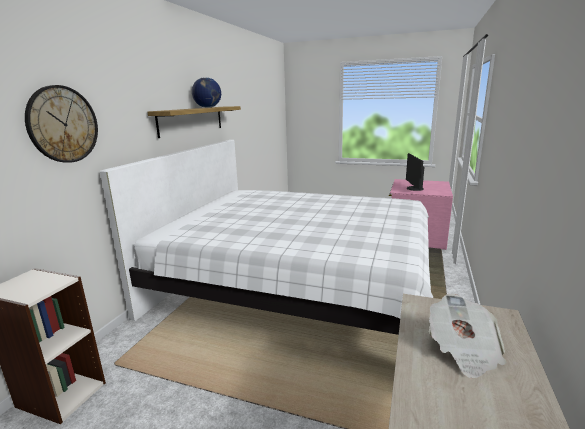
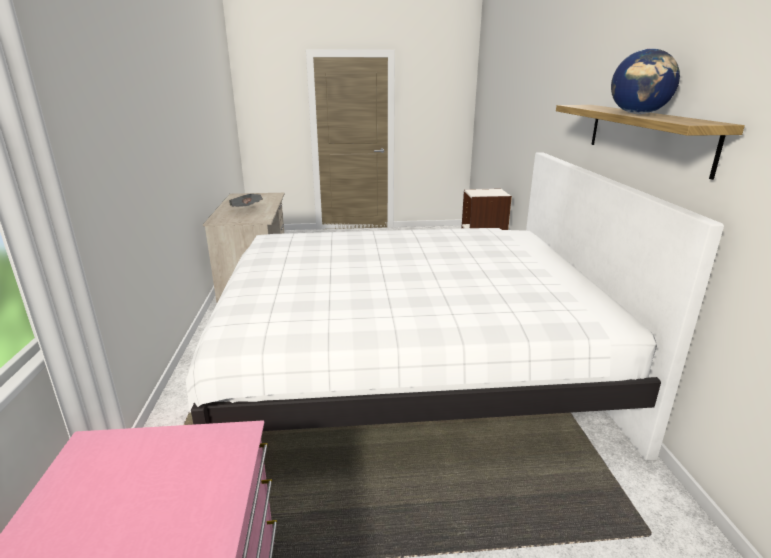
camera: 155 degrees right, 5 degrees up
(63, 124) = (542, 104): wall clock -> none
(414, 188) = (172, 470): monitor -> none

